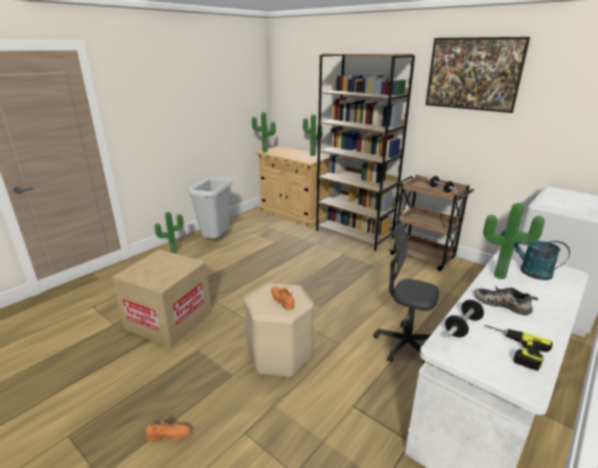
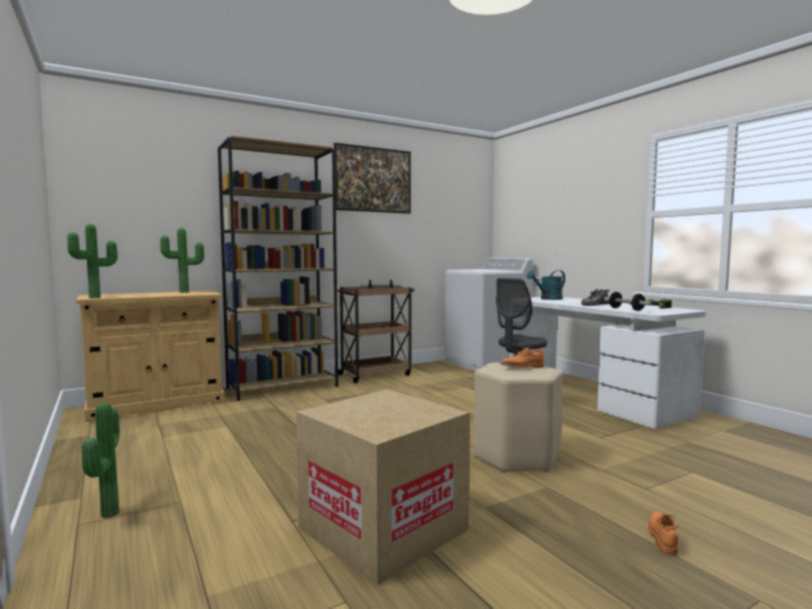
camera: 70 degrees left, 20 degrees down
(216, 240) = (134, 466): grey trash can -> none
(500, 275) = (553, 301): potted plant -> none

